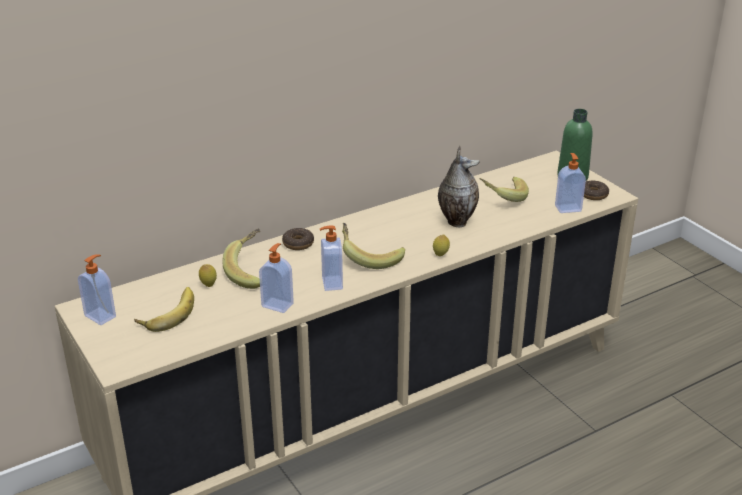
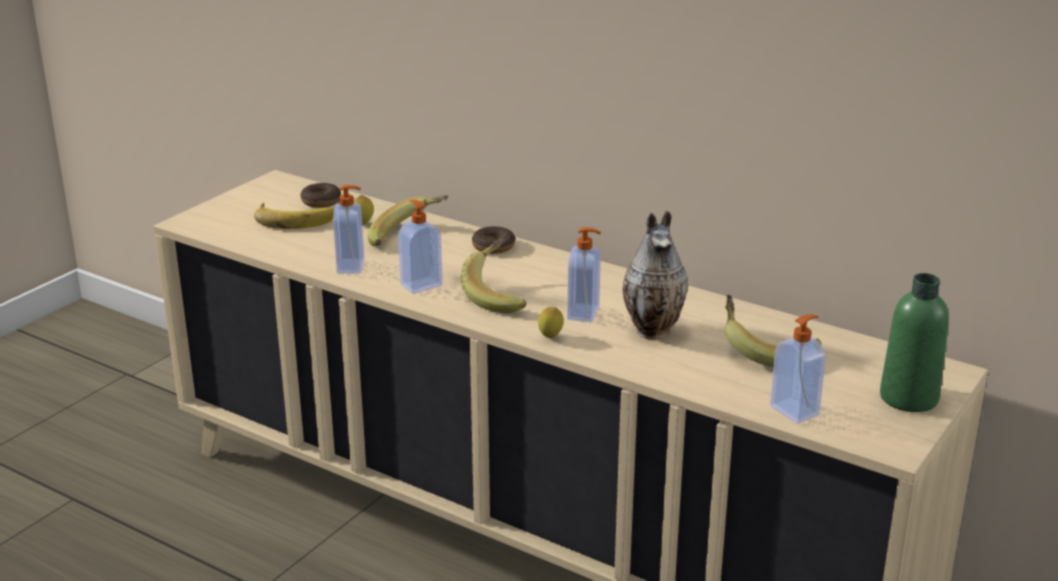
camera: 65 degrees right, 5 degrees down
(101, 316) = (269, 192): soap dispenser -> soap dispenser (584, 313)
(593, 194) = (870, 426): donut -> donut (321, 201)

